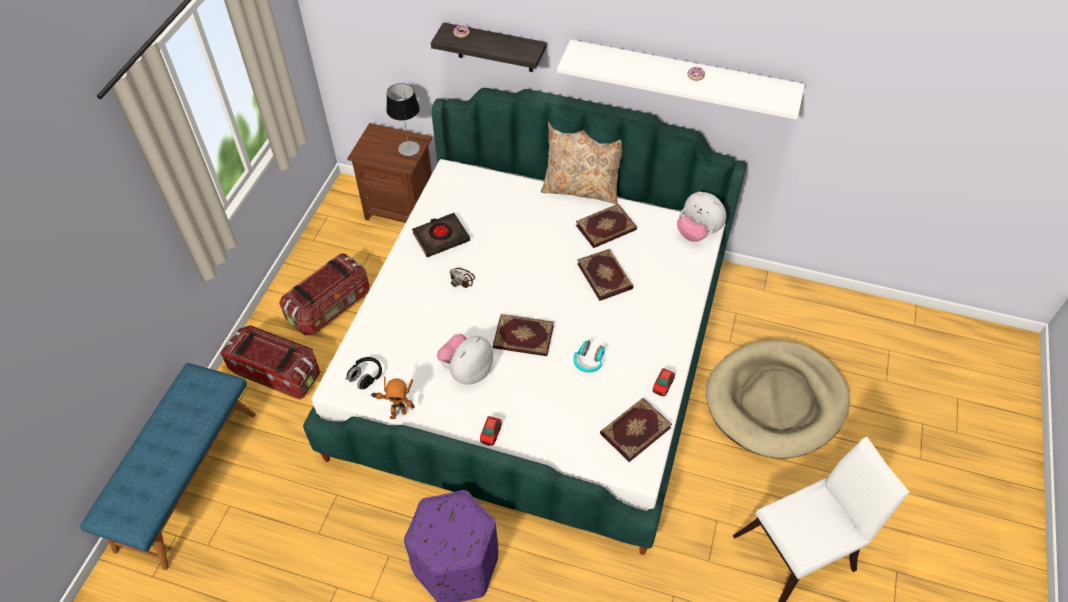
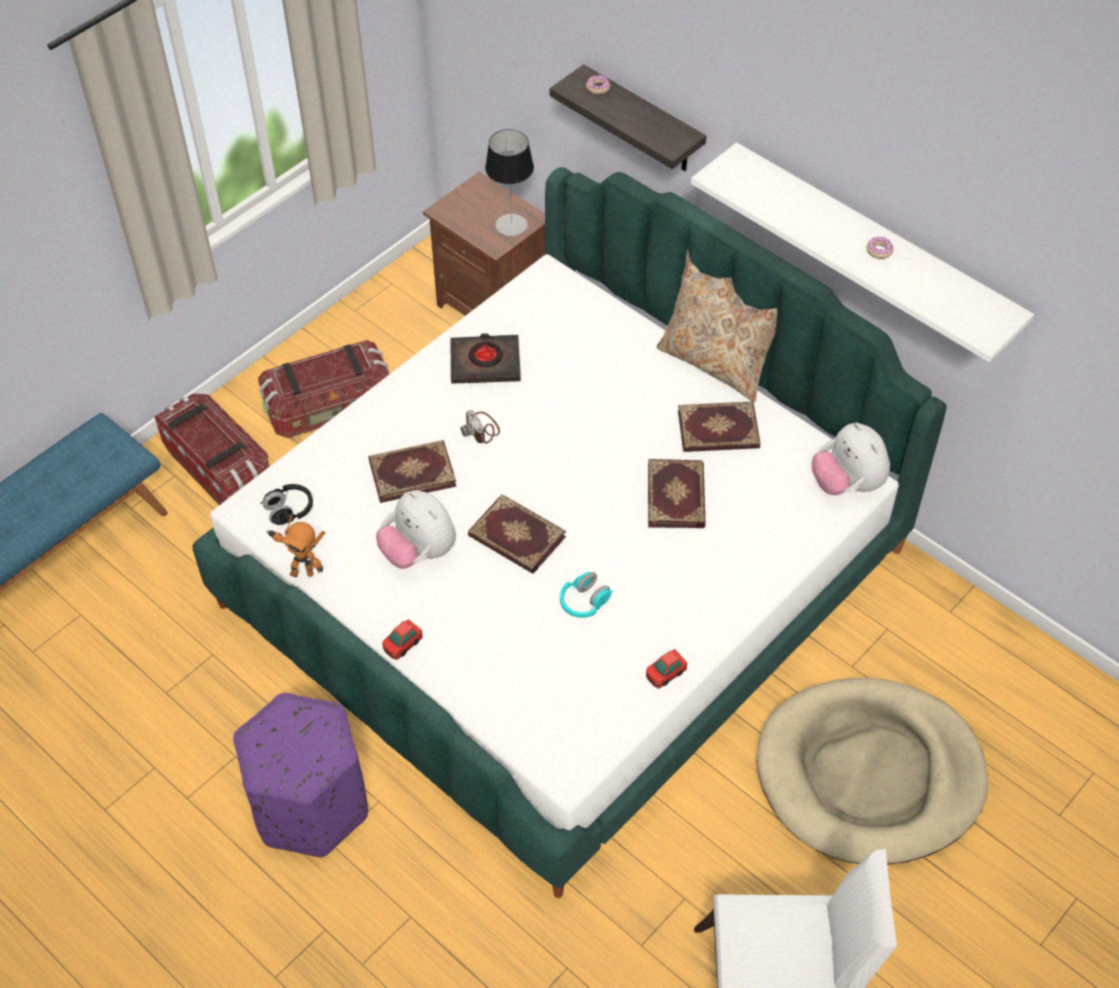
camera: 25 degrees right, 0 degrees up
(467, 370) = (419, 552): plush toy -> plush toy turned 105 degrees counterclockwise
(634, 430) = (591, 715): book -> book (412, 472)

